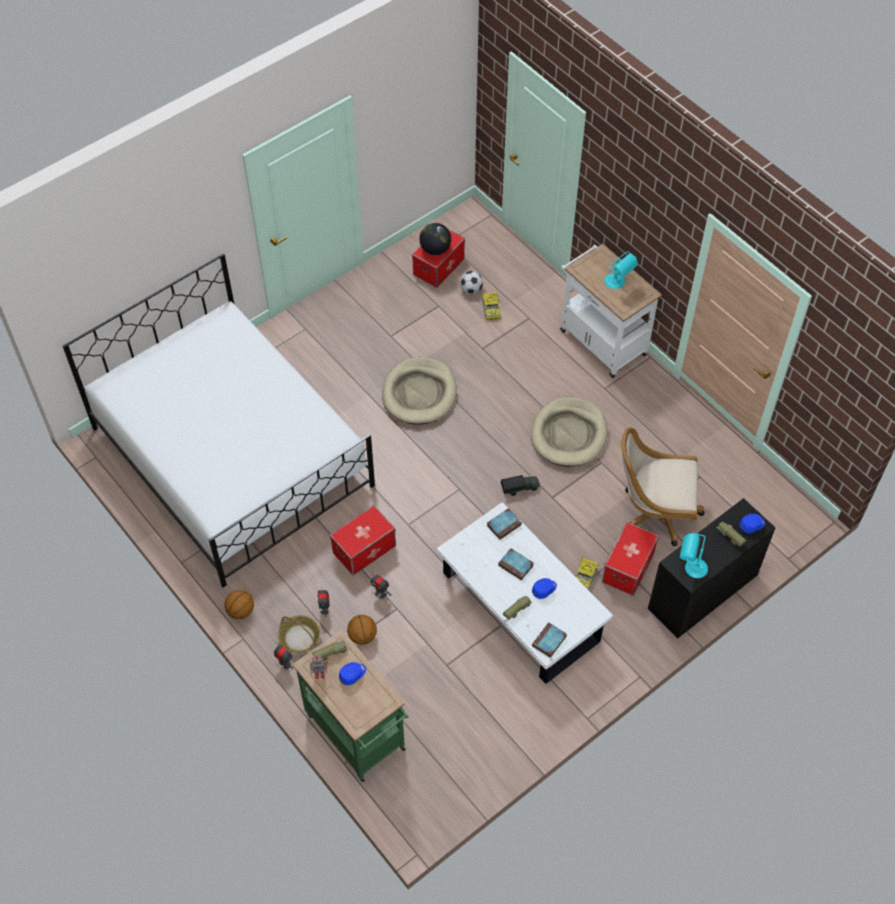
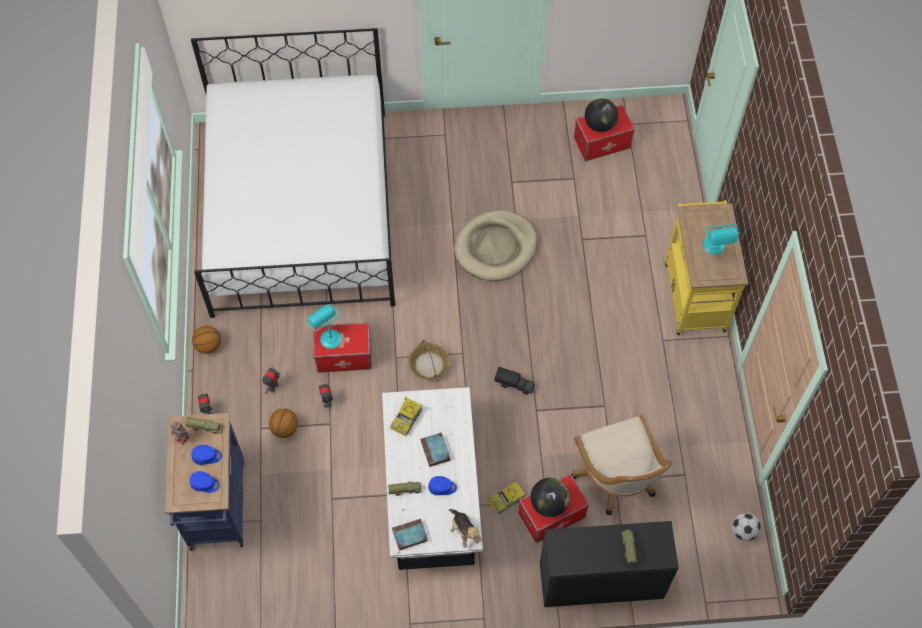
camera: 35 degrees right, 5 degrees up
(299, 638) = (235, 397): basket -> basket (429, 364)
(357, 734) = (217, 508): green cart -> blue cart
(471, 290) = (614, 180): football -> football (743, 531)
(491, 308) = (618, 207): toy car -> toy car (407, 418)
(504, 525) = (454, 408): book -> none
(569, 434) = (596, 363): beige dog bed -> none
(588, 611) = (464, 531): none -> plush toy
(601, 341) = (694, 295): white cart -> yellow cart
(629, 554) = (549, 504): none -> globe
(654, 510) = (617, 479): office chair -> office chair turned 150 degrees counterclockwise
(691, 567) = (569, 553): turquoise table lamp -> turquoise table lamp (327, 336)
(752, 525) = (658, 551): blue cap -> blue cap (205, 484)

